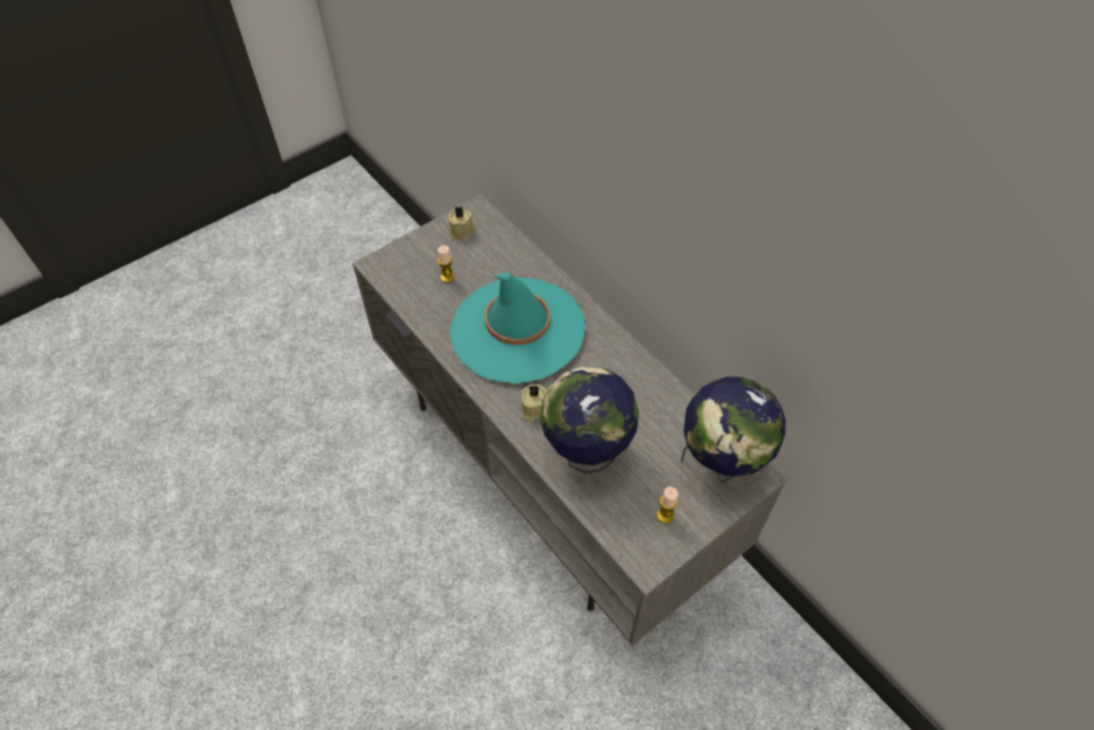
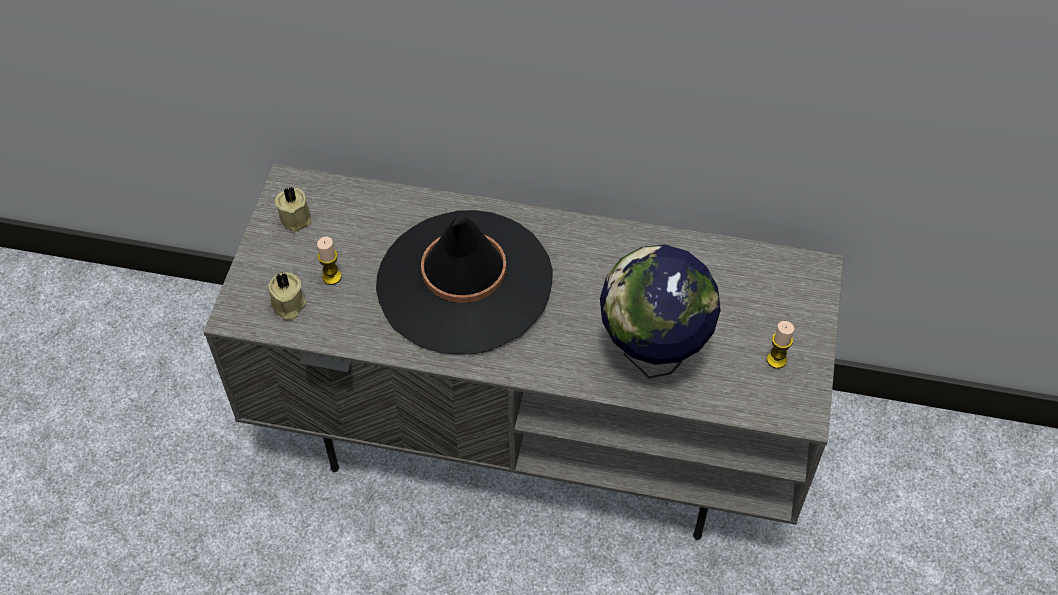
camera: 40 degrees left, 0 degrees up
(517, 330) = (464, 282): turquoise hat -> black hat
(533, 409) = (561, 350): beige candle -> beige candle (288, 305)
(721, 463) = (777, 278): globe -> none

